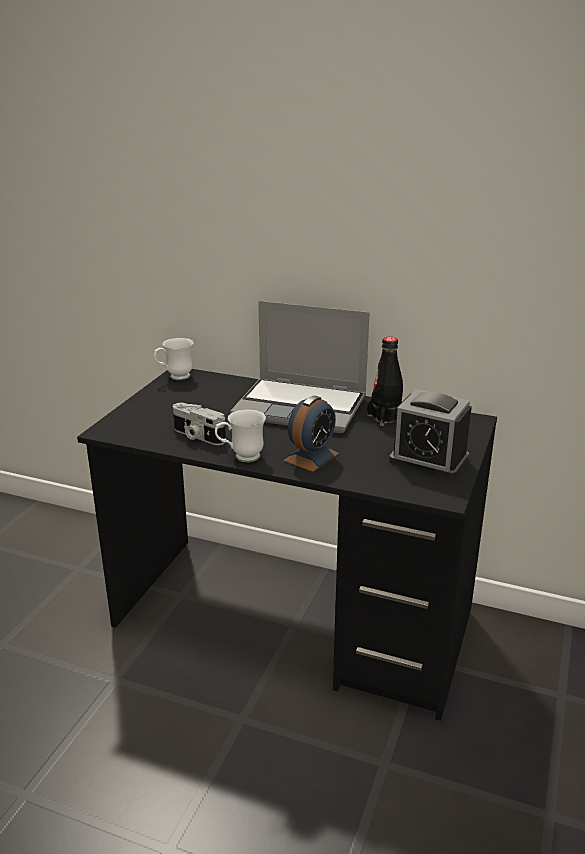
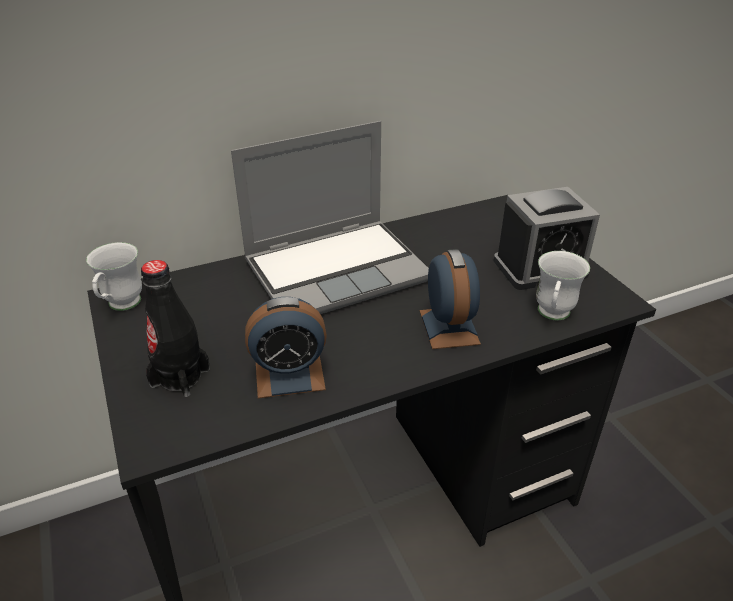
camera: 45 degrees left, 10 degrees up
(197, 436) = (289, 375): camera -> alarm clock
(241, 458) = (386, 373): white mug -> white mug (552, 316)
(385, 417) = (431, 241): black bottle -> black bottle (180, 377)

